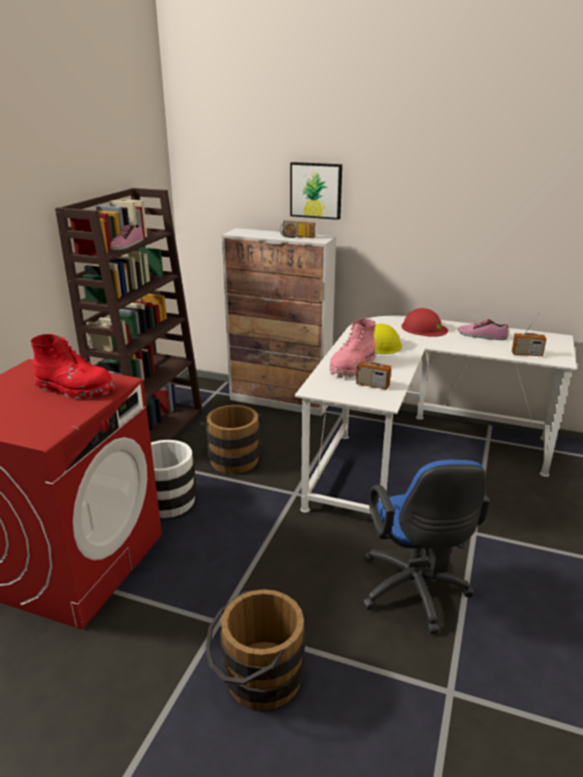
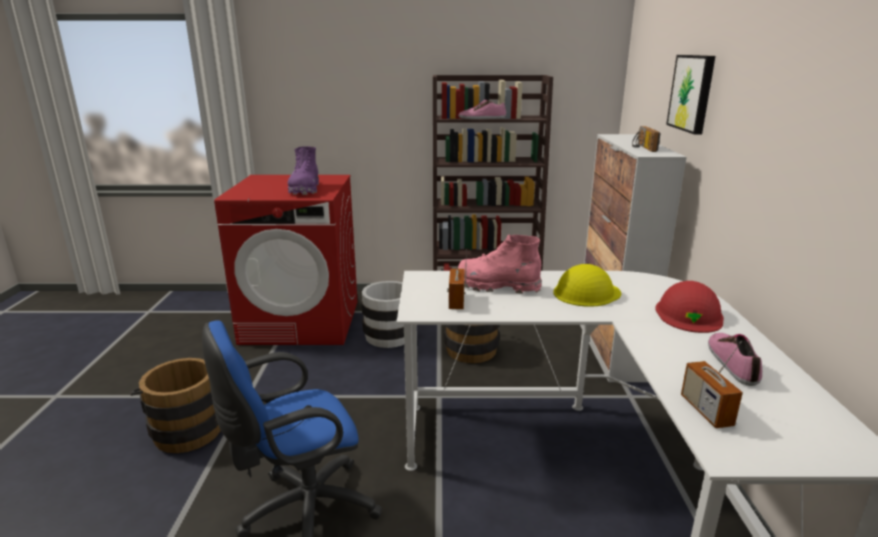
camera: 70 degrees right, 5 degrees down
(75, 389) = (305, 190): red boot -> purple boot

